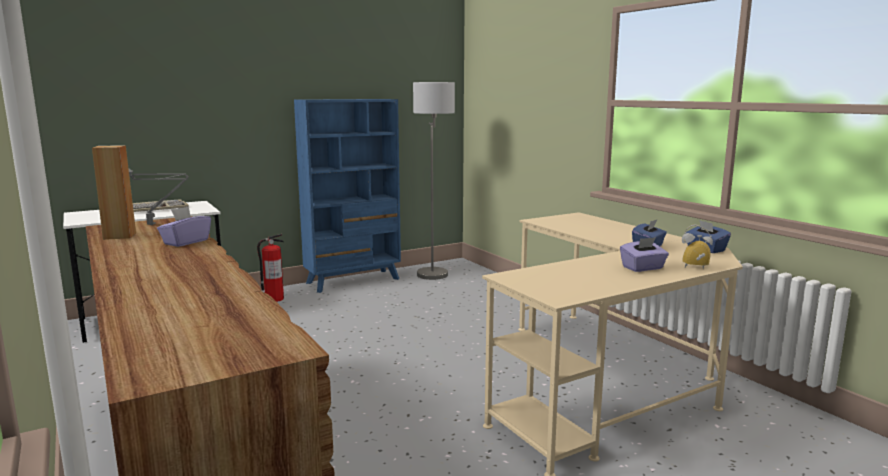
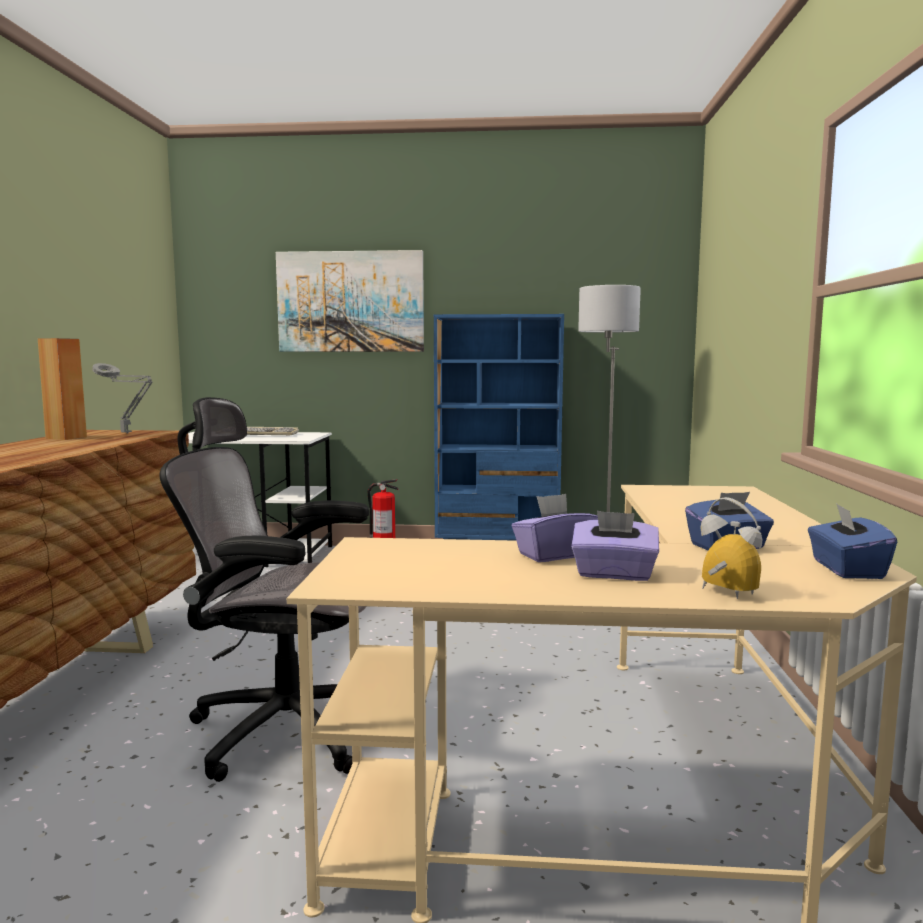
camera: 35 degrees right, 5 degrees down
(186, 242) = (82, 446): purple tissue box -> purple tissue box (554, 555)
(216, 86) = (350, 302): none -> picture
(400, 415) = (286, 731): none -> office chair

